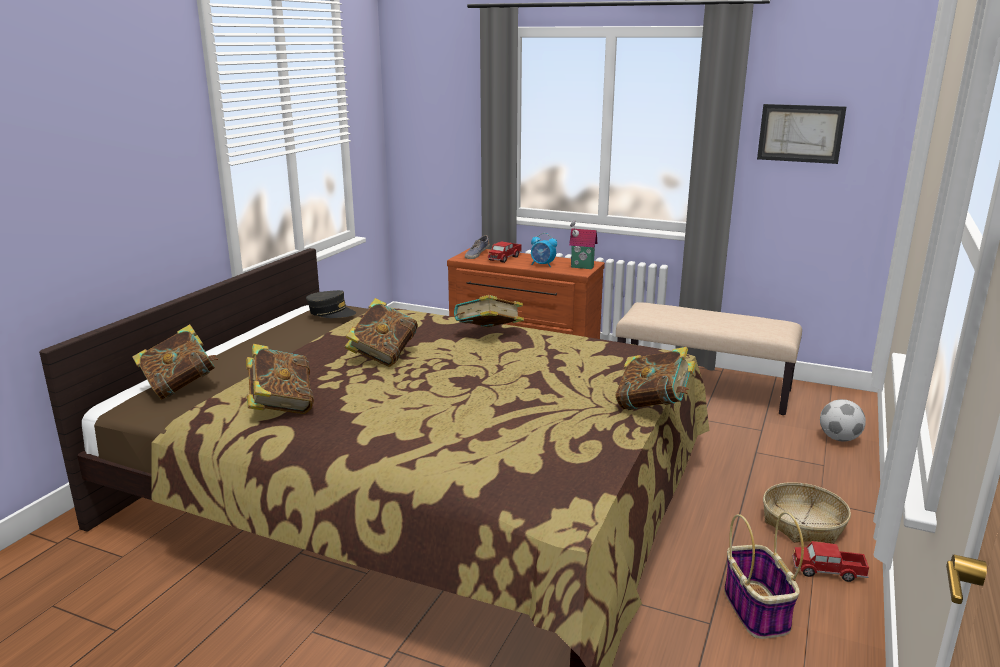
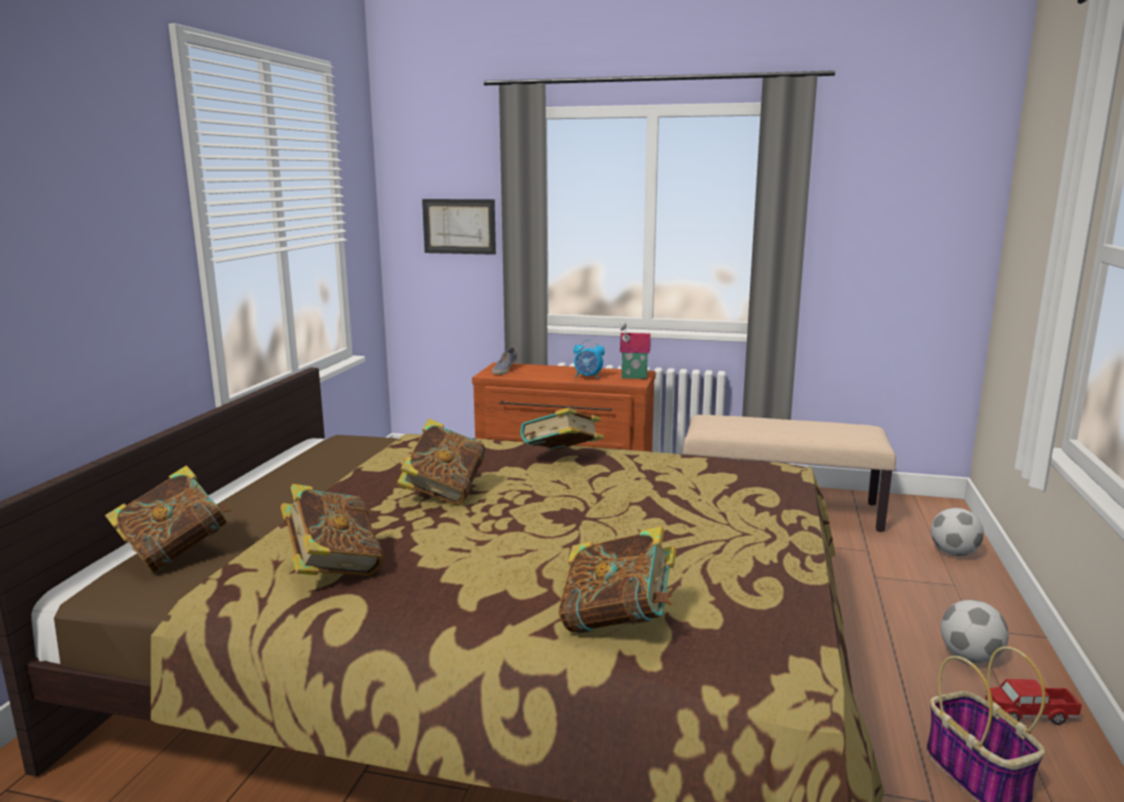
camera: 10 degrees left, 5 degrees down
(331, 312) = (351, 444): grey cap -> none
(504, 258) = (539, 372): toy truck -> none
(653, 406) = (810, 529): book -> book (617, 622)
(800, 133) = (869, 217): picture -> picture (459, 226)
(802, 523) = (969, 657): basket -> football

